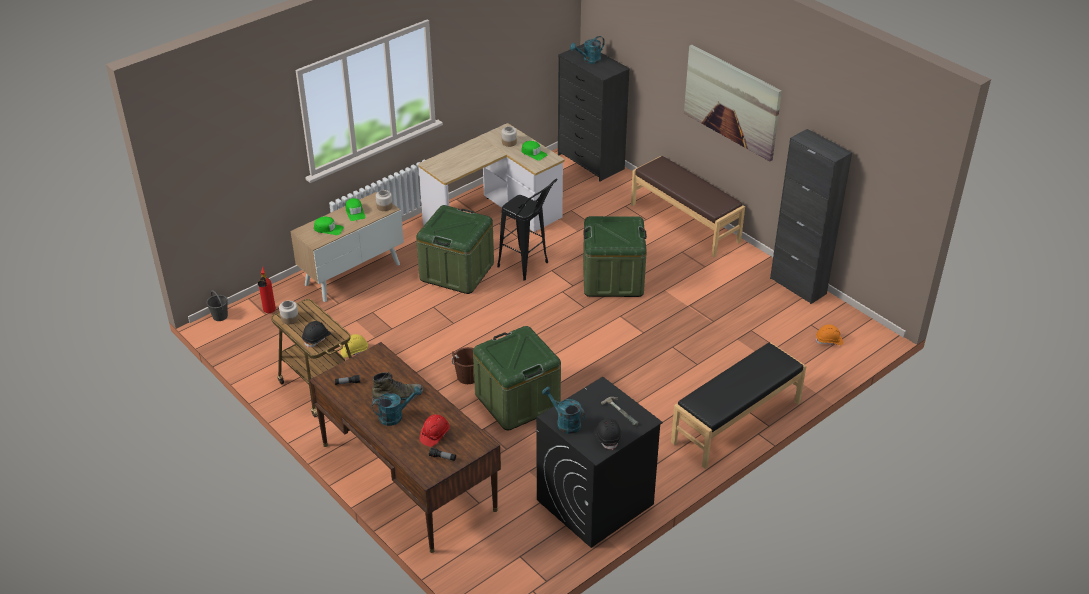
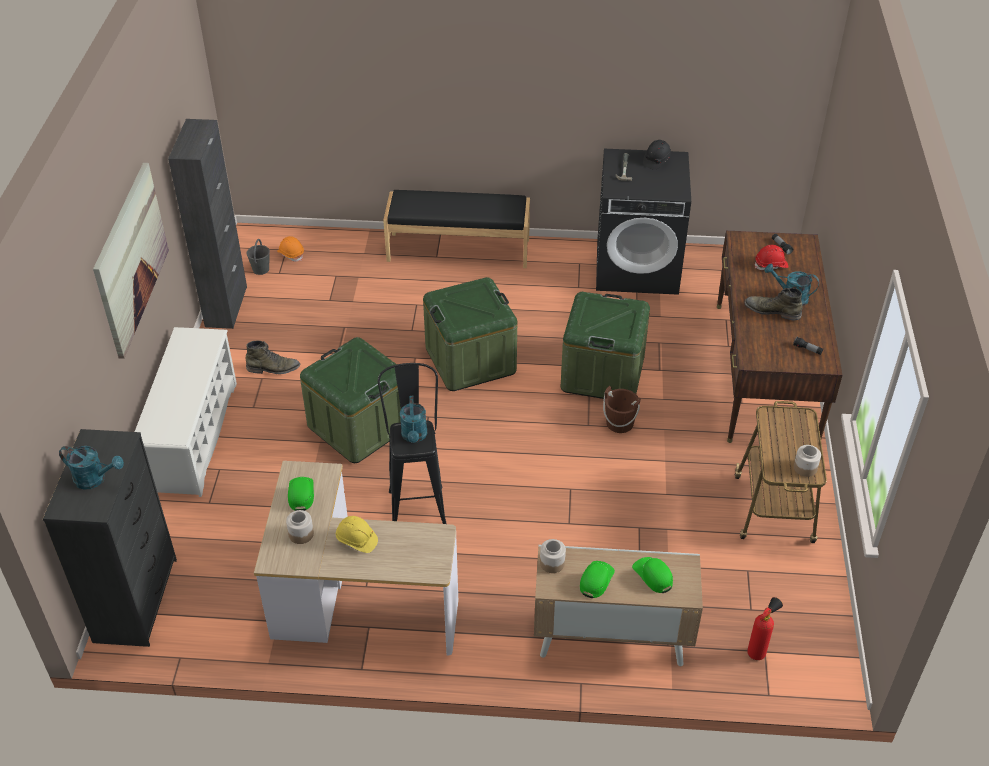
camera: 135 degrees left, 5 degrees up
(220, 316) = (824, 690): grey bucket -> grey bucket (261, 269)
(317, 338) = (795, 424): black hard hat -> none
(354, 351) = (703, 527): yellow hard hat -> yellow hard hat (356, 540)
(457, 271) = (493, 551): green storage box -> green storage box (470, 360)
(565, 422) = (675, 185): turquoise watering can -> turquoise watering can (414, 436)
(685, 222) = (193, 436): brown bench -> white shoe rack
(708, 274) = (273, 368): none -> green boot

